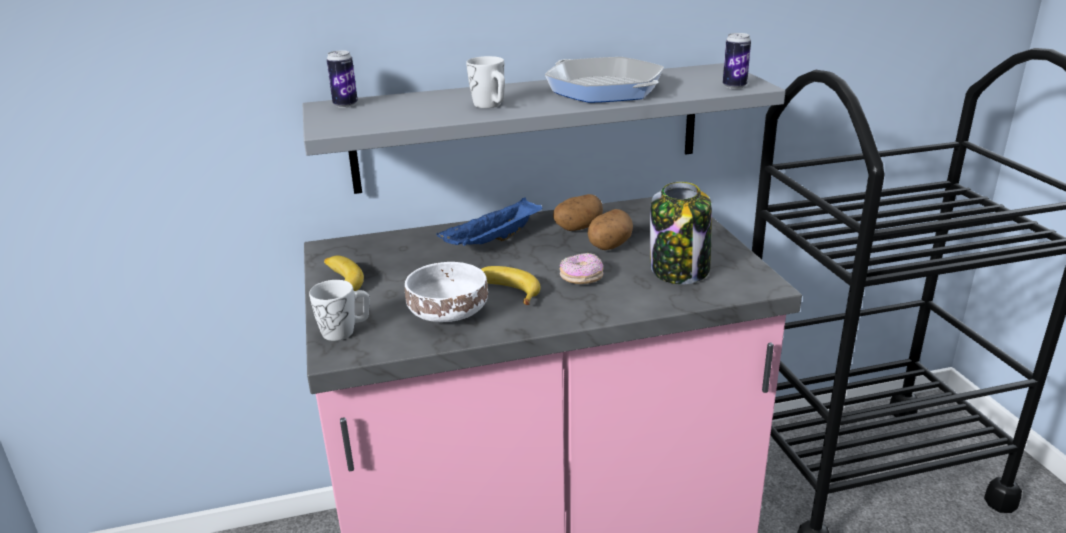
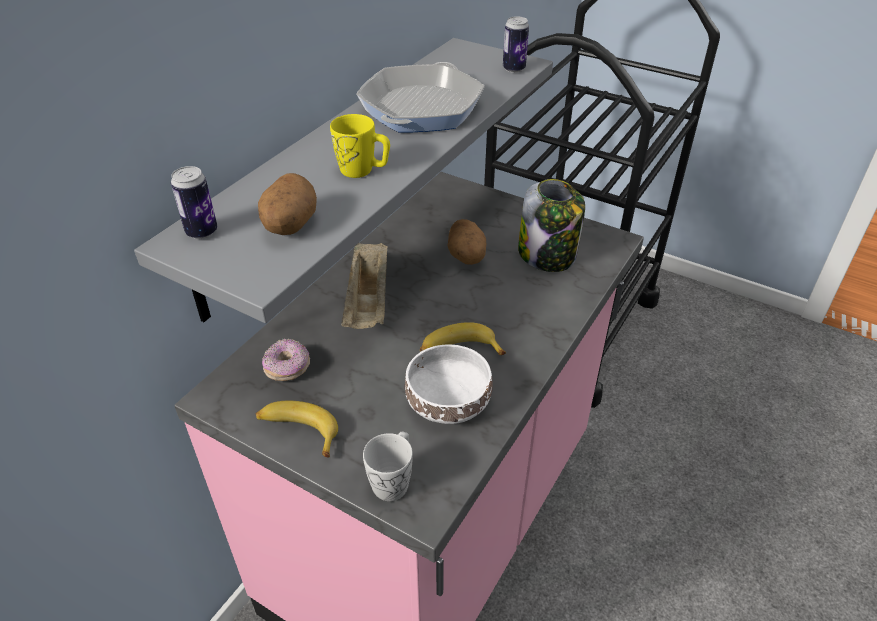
camera: 45 degrees left, 15 degrees up
(491, 106) = (363, 170): white mug -> yellow mug
(493, 242) = (368, 302): blue tray -> beige tray
(577, 228) = (416, 250): potato -> potato (289, 226)
(581, 278) = (495, 302): donut -> donut (288, 368)
(604, 89) = (421, 108): frying pan -> frying pan turned 75 degrees counterclockwise

